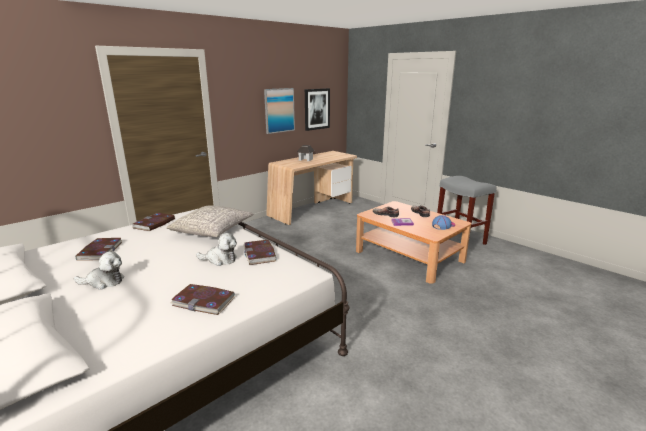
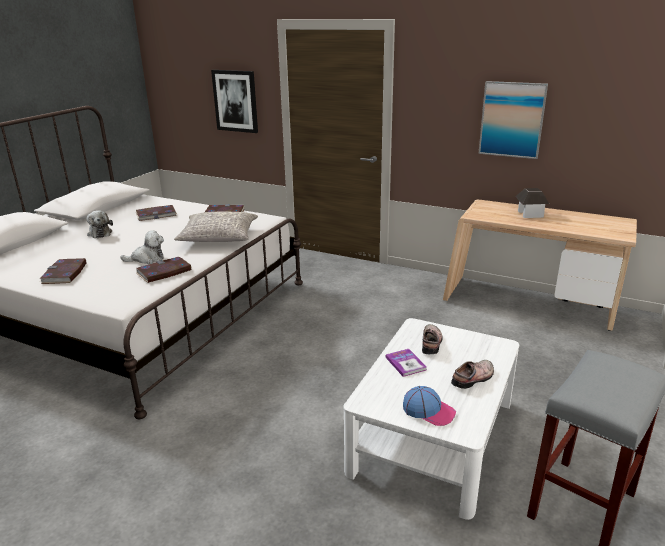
camera: 70 degrees right, 5 degrees up
(220, 259) = (147, 259): plush toy -> plush toy turned 90 degrees counterclockwise
(316, 109) = (606, 129): picture -> picture (235, 101)
(409, 256) = (433, 436): brown coffee table -> white coffee table

